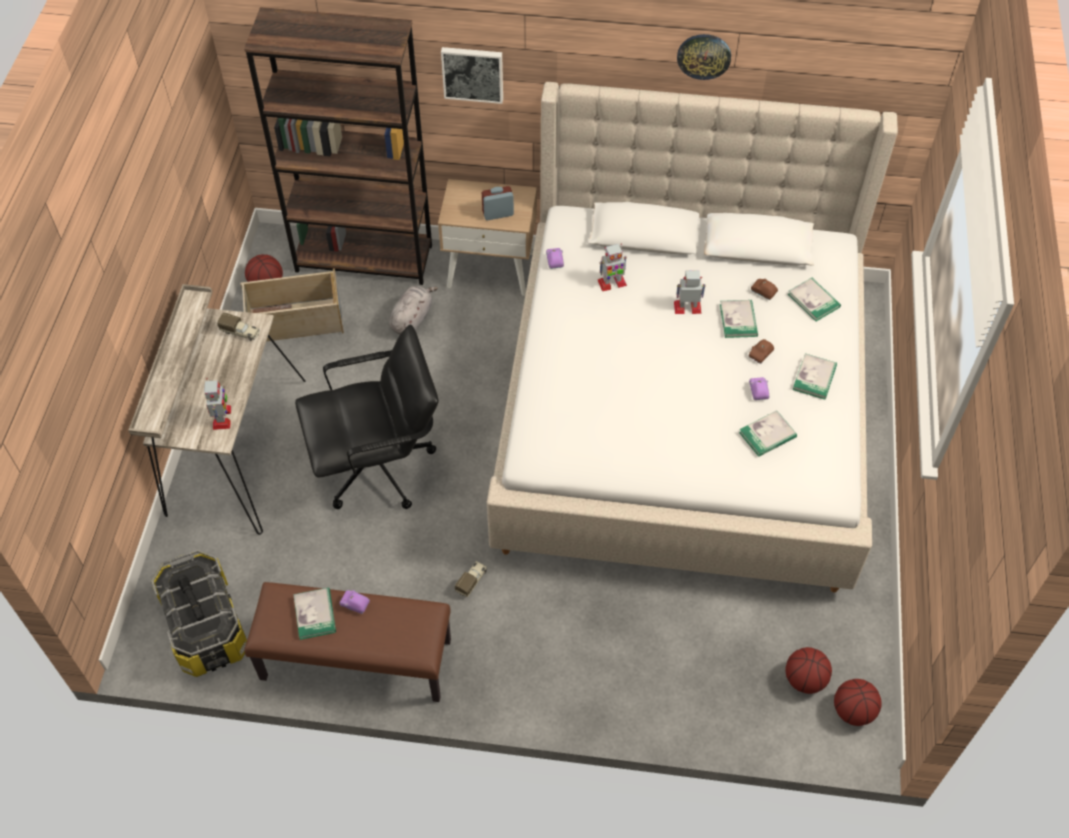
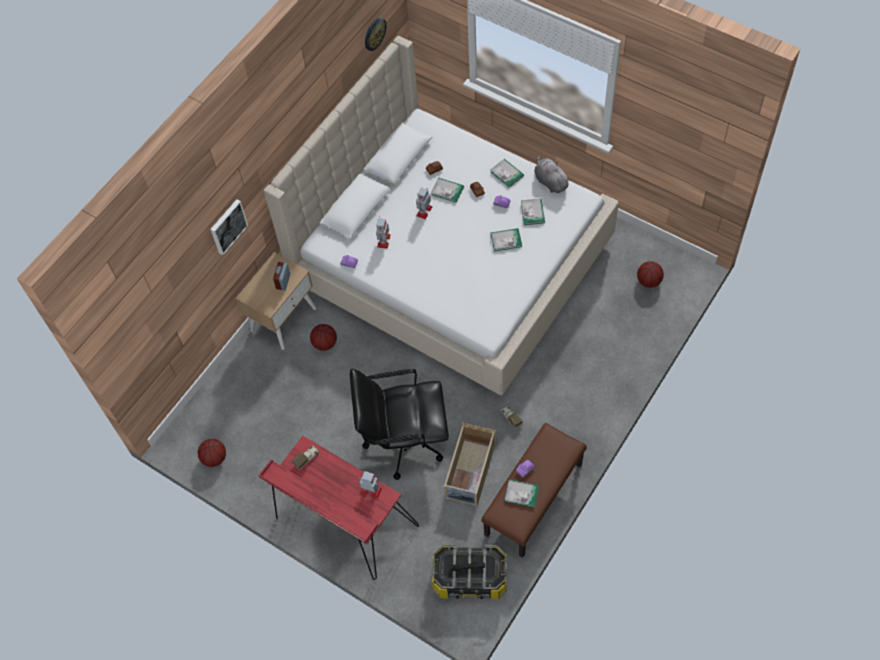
camera: 60 degrees left, 5 degrees up
(232, 449) = (343, 522): beige desk -> red desk
(294, 321) = (257, 451): beige storage box -> beige storage box (470, 472)
(364, 258) = (228, 389): brown bookcase -> none
(378, 467) = (404, 440): black office chair -> black office chair turned 105 degrees counterclockwise
(412, 319) = (297, 379): grey plush toy -> grey plush toy (550, 181)
(704, 56) = (316, 98): wall clock -> wall clock (374, 33)
(813, 301) = (454, 149): book -> book (506, 240)
(853, 710) = (676, 268): basketball -> basketball (324, 343)

